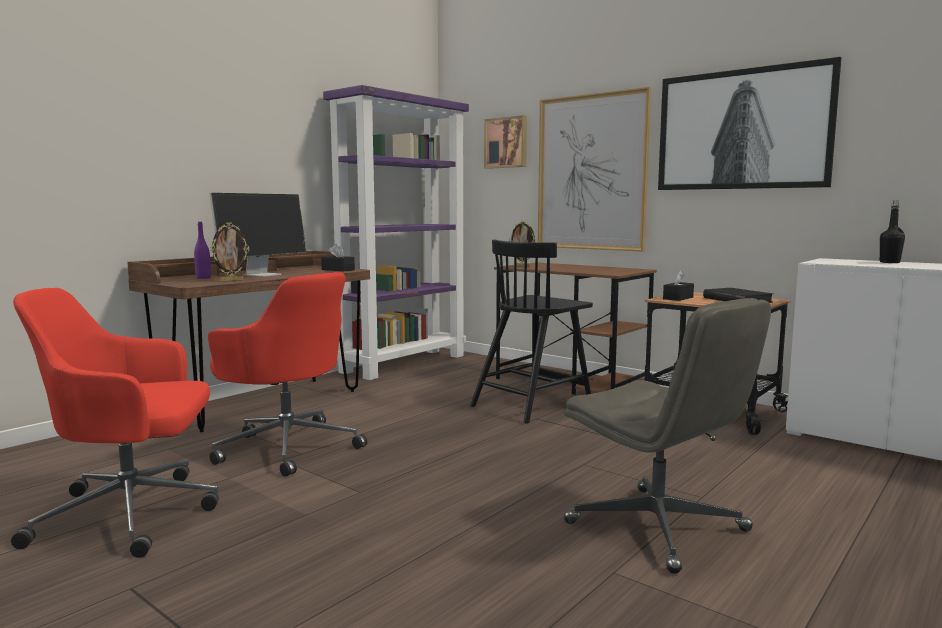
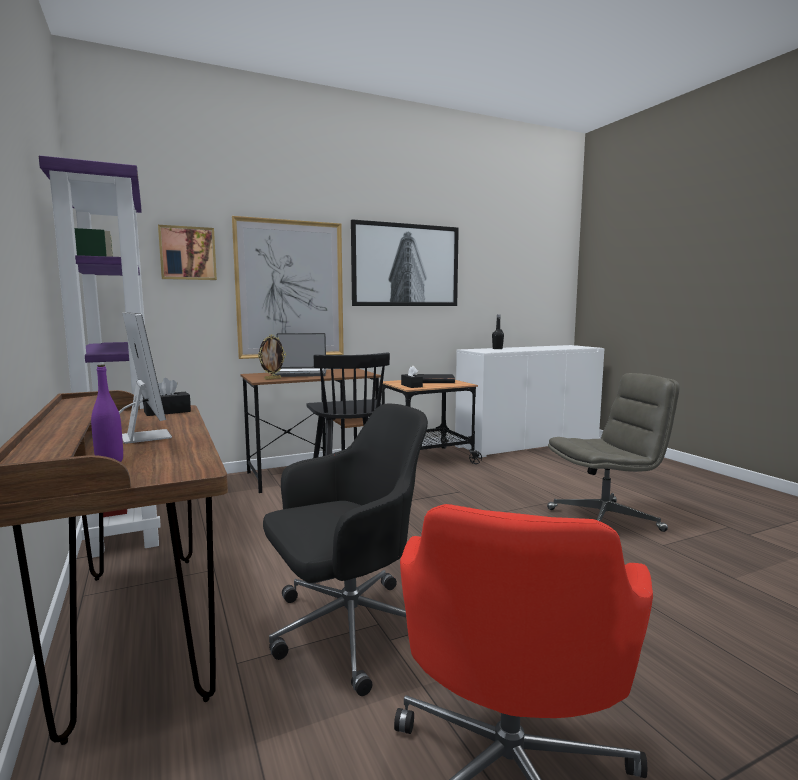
camera: 65 degrees left, 0 degrees up
(231, 280) = (190, 451): picture frame -> none
(287, 447) = (348, 630): red office chair -> black office chair
(569, 267) = (301, 374): none -> laptop

